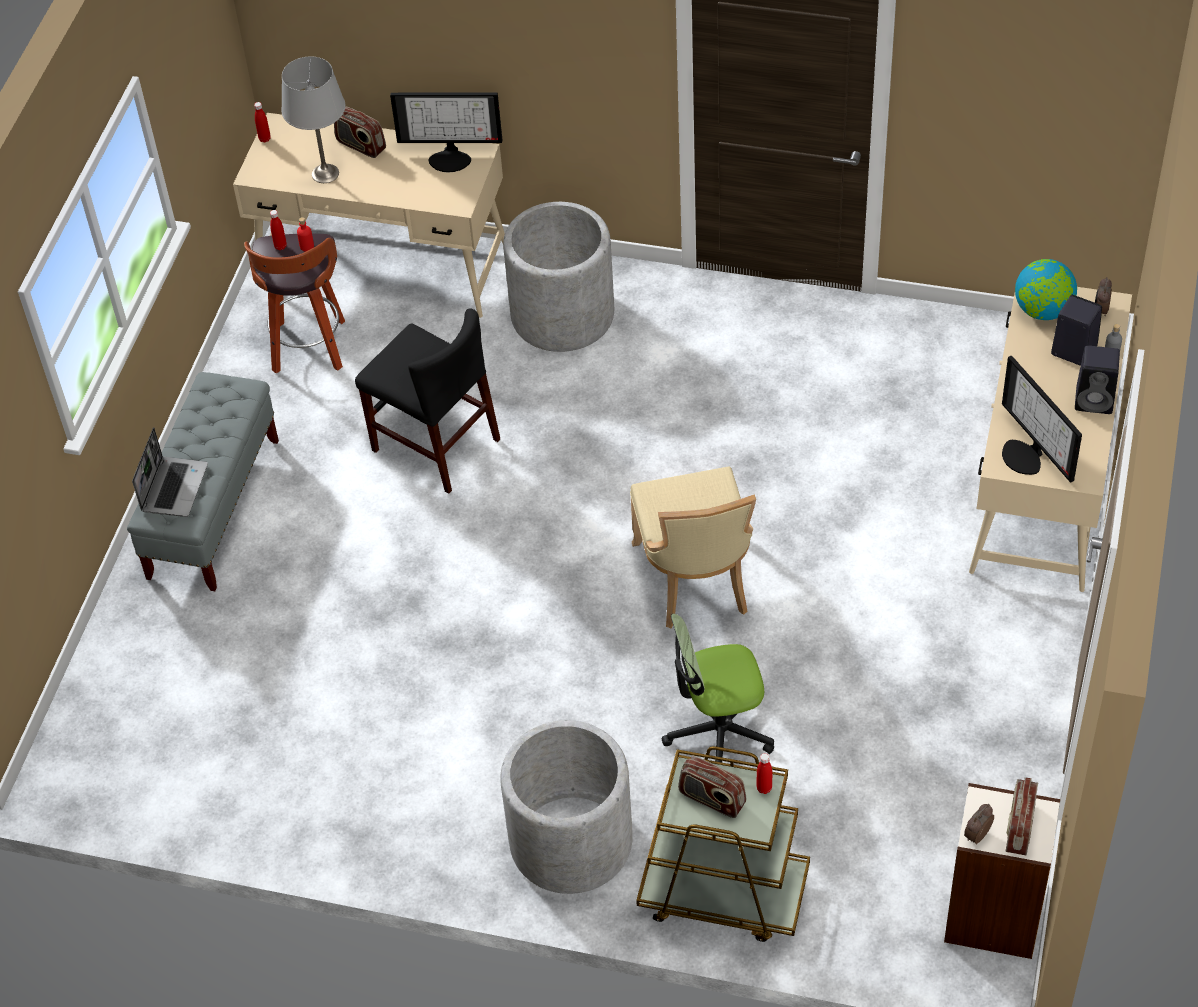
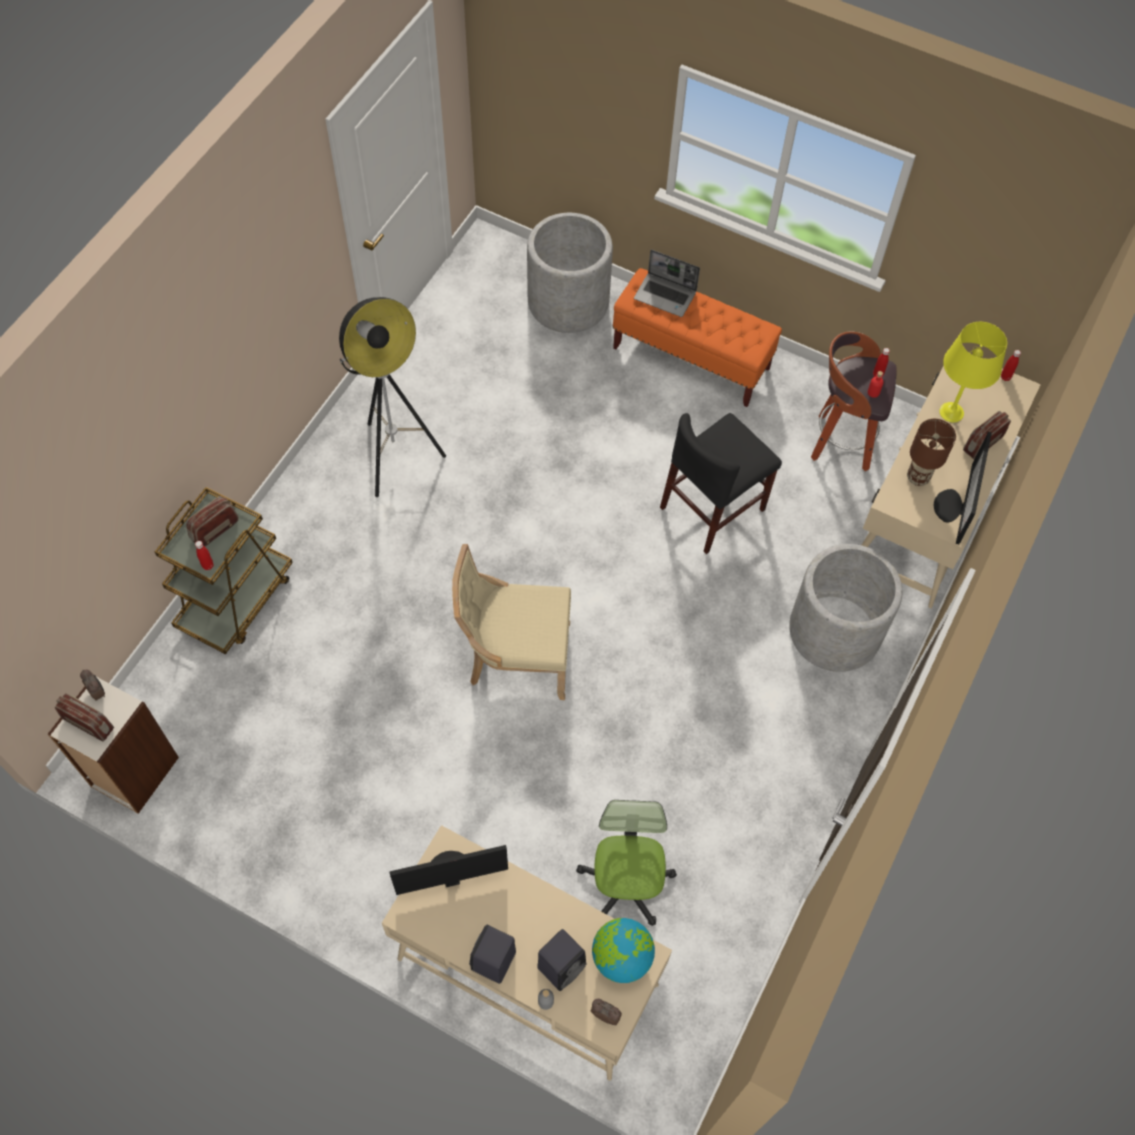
camera: 100 degrees right, 10 degrees up
(214, 508) = (691, 358): grey bench -> orange bench
(325, 173) = (951, 412): grey table lamp -> yellow table lamp
(421, 187) = (918, 478): none -> brown table lamp
(450, 783) = (395, 456): none -> floor lamp
(571, 841) = (318, 517): grey planter -> grey planter (568, 302)
(718, 732) = (369, 634): office chair -> office chair (625, 884)

